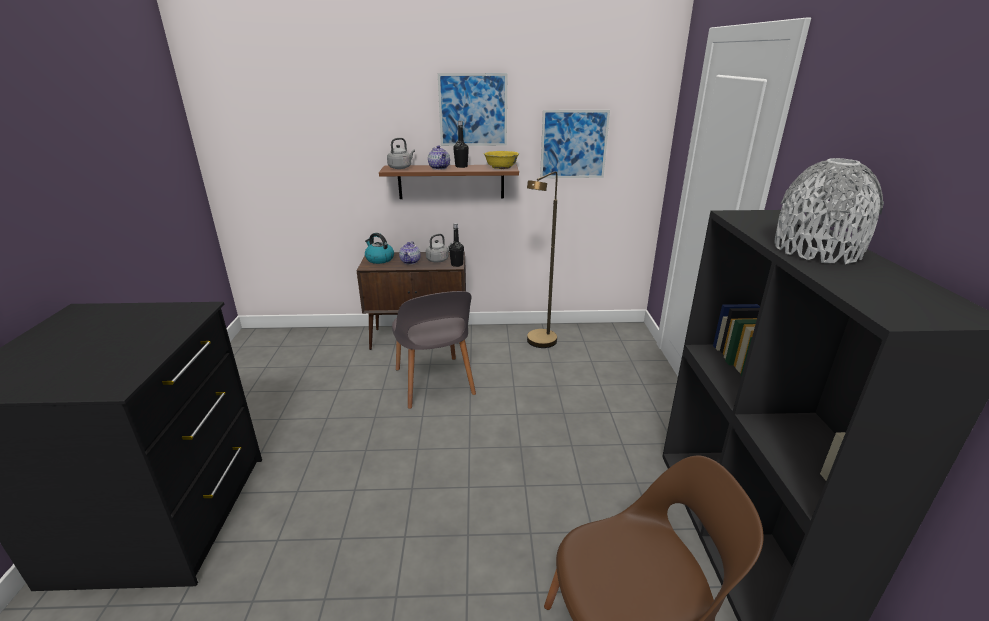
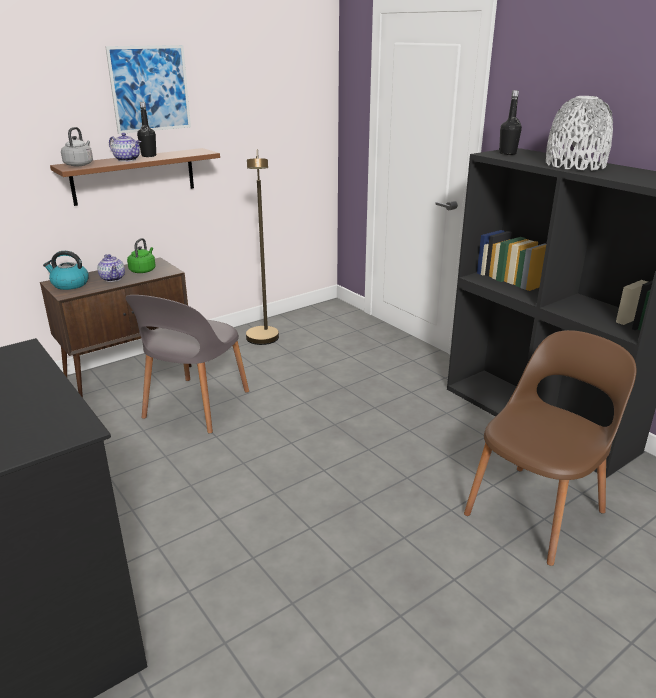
camera: 35 degrees left, 0 degrees up
(434, 383) = (195, 406): grey chair -> grey chair turned 75 degrees clockwise
(438, 260) = (143, 270): grey kettle -> green kettle
(457, 264) = (171, 270): black bottle -> black bottle (507, 153)
(501, 167) = (194, 152): yellow bowl -> none
(574, 144) = (255, 120): picture -> none

